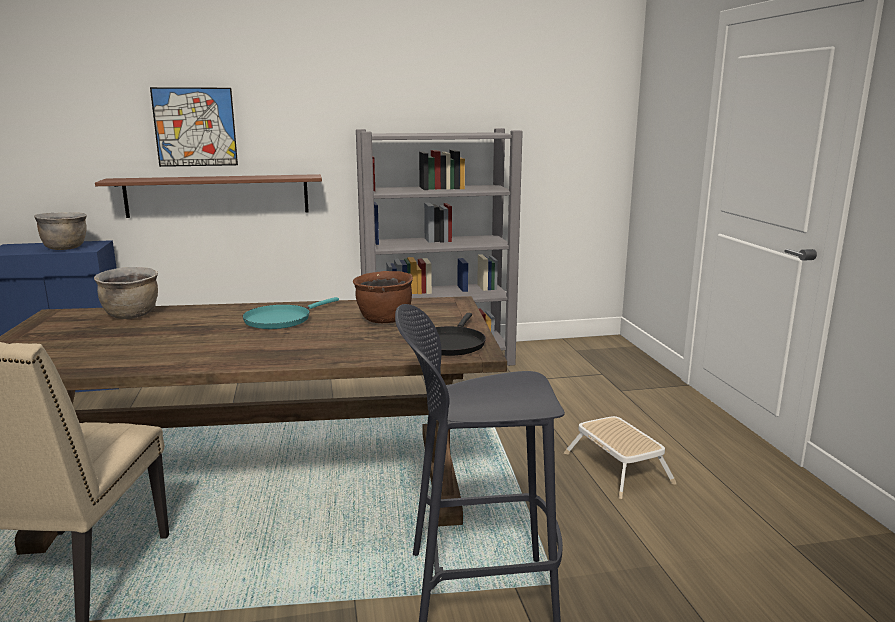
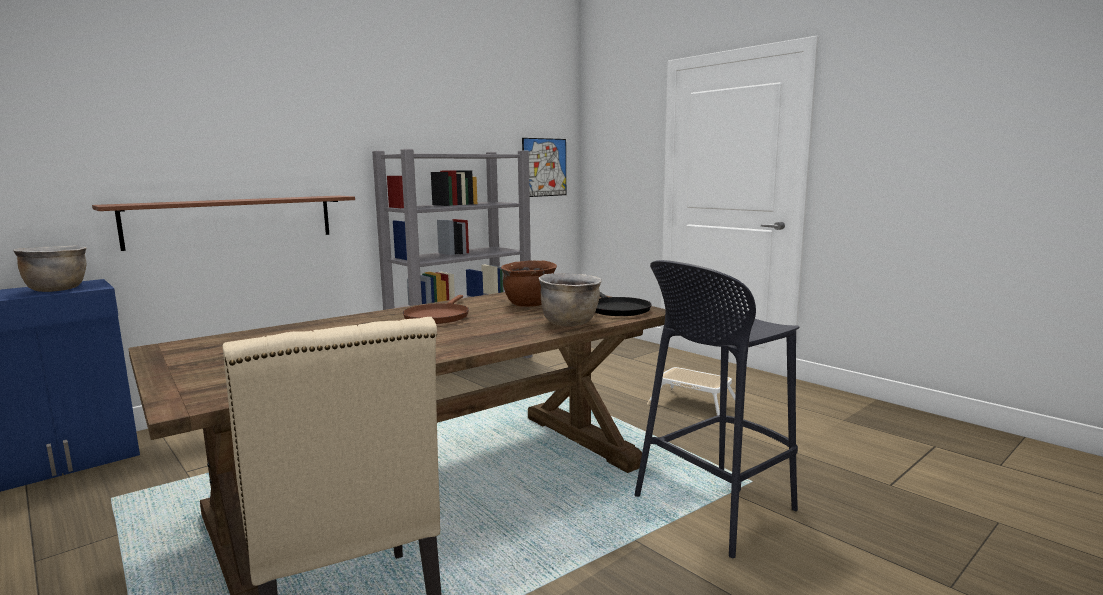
camera: 30 degrees left, 5 degrees down
(132, 315) = (267, 335): brown cooking pot -> brown cooking pot (570, 323)
(195, 127) = (205, 146): picture -> picture (544, 167)
(281, 320) = (437, 317): turquoise frying pan -> brown frying pan

